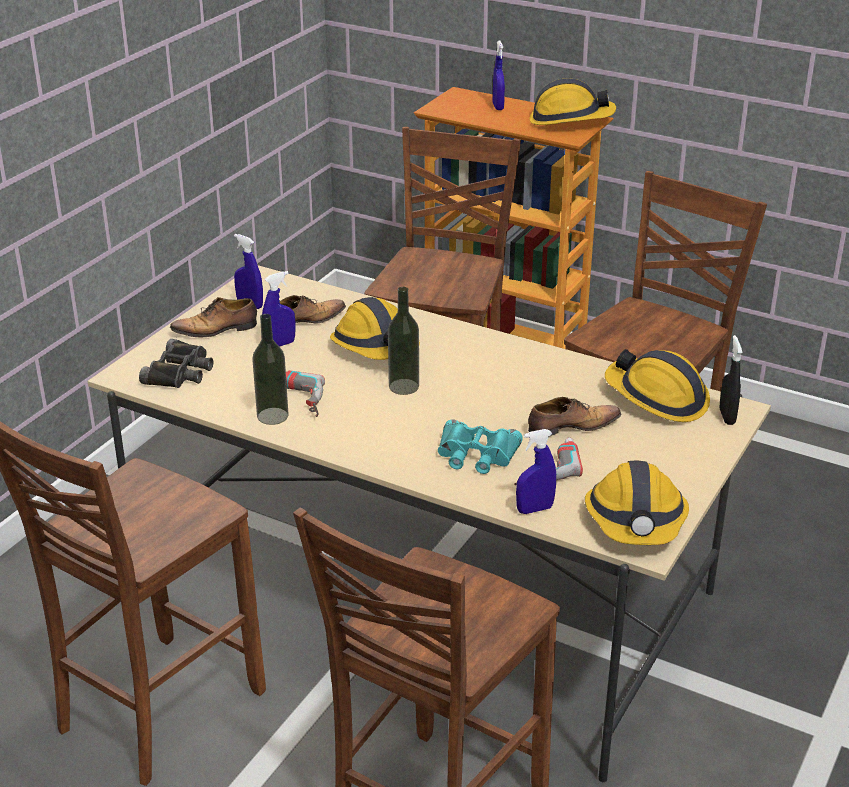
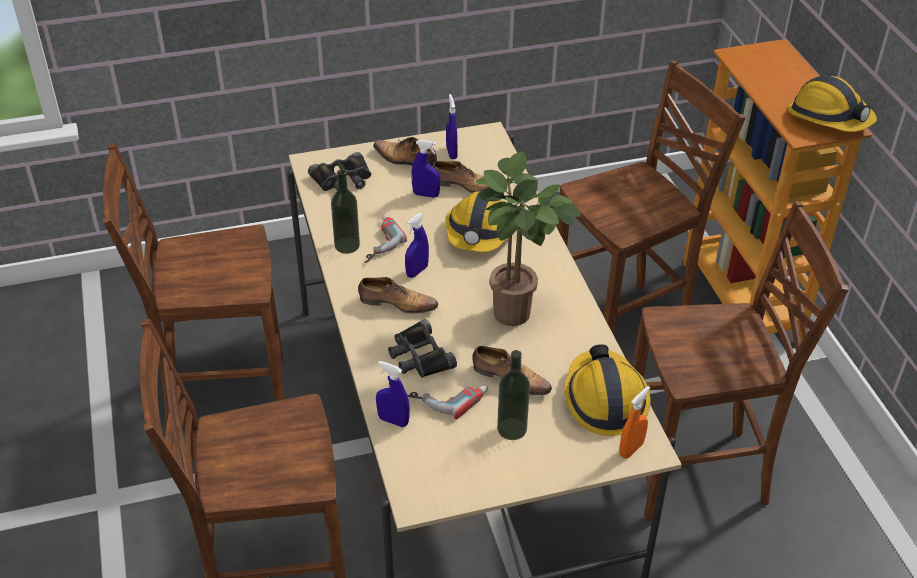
camera: 45 degrees right, 10 degrees up
(392, 431) = (396, 303): none -> shoe
(403, 386) = (452, 275): bottle -> bottle (512, 429)
(476, 454) = (419, 356): turquoise binoculars -> black binoculars
(498, 107) = (789, 76): blue spray bottle -> blue spray bottle (417, 271)
(504, 384) = (517, 316): none -> potted plant
(636, 521) = (440, 477): hard hat -> none
(727, 416) = (631, 449): black spray bottle -> orange spray bottle

